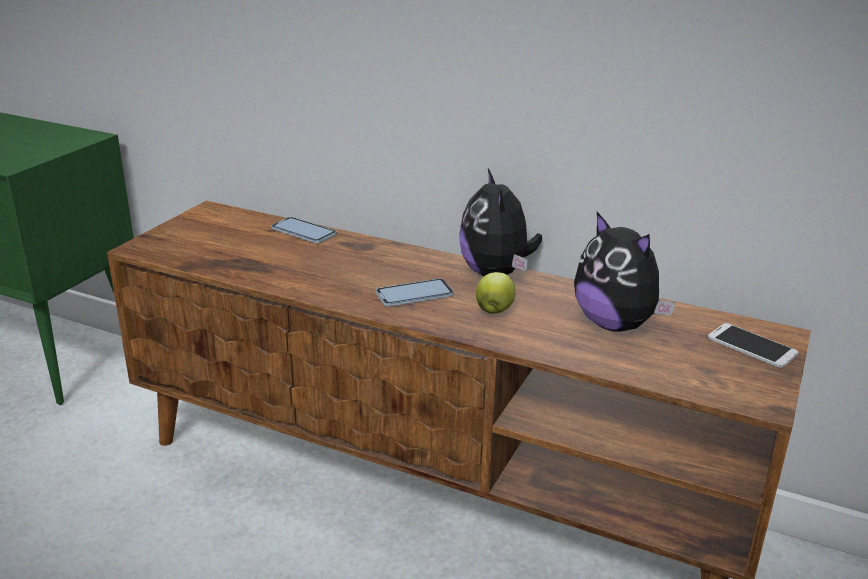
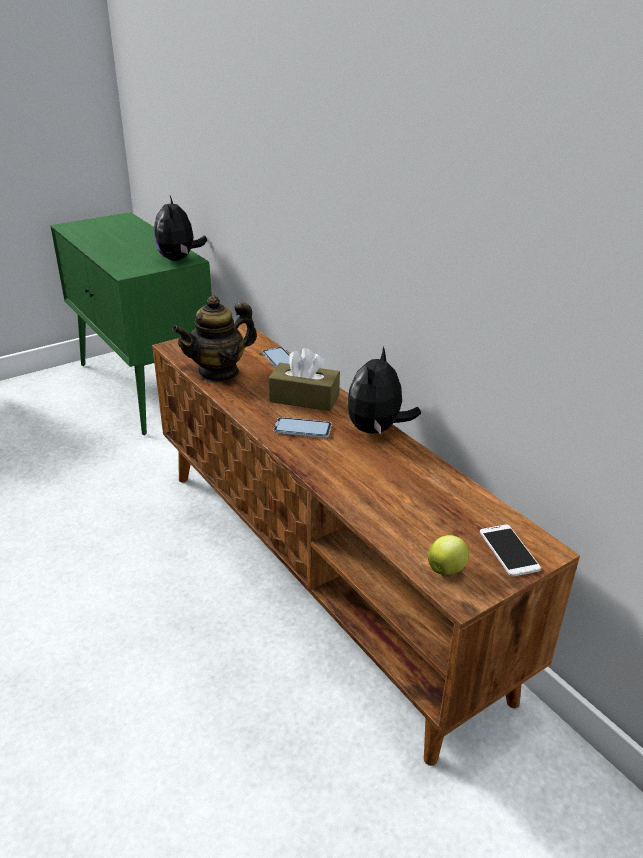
camera: 30 degrees right, 5 degrees up
(239, 261) = (219, 372): none -> teapot
(379, 263) = (304, 398): none -> brown tissue box
(494, 310) = (343, 458): apple -> apple (446, 569)
(615, 324) = (419, 497): plush toy -> plush toy (179, 259)

